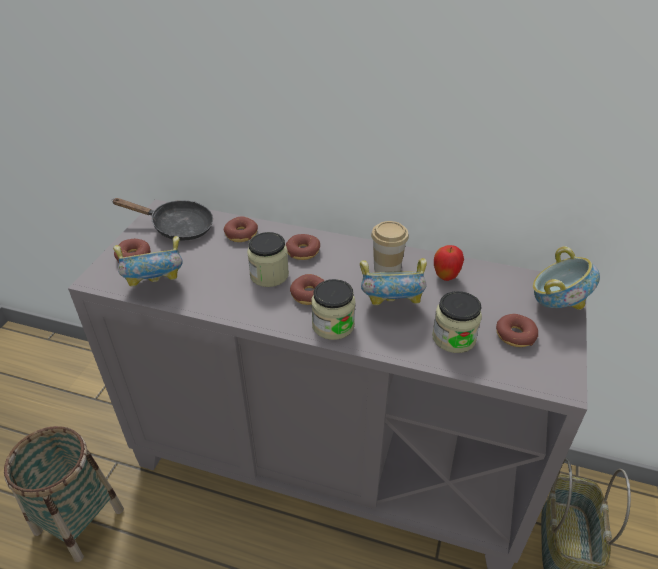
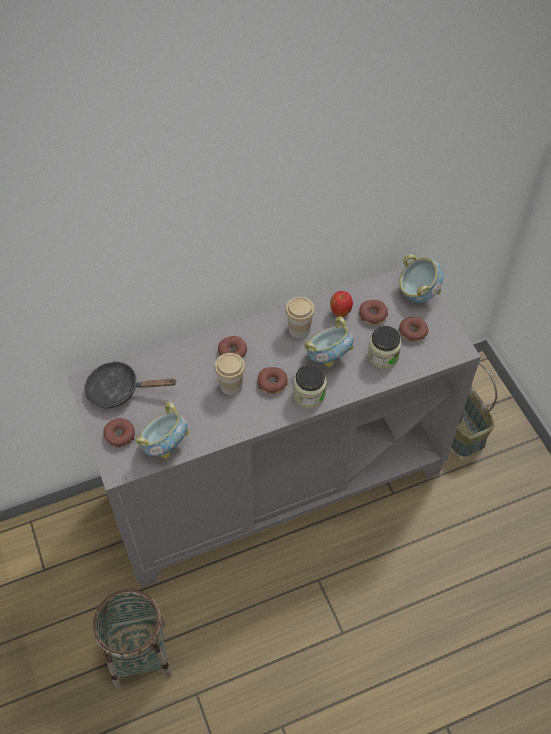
camera: 40 degrees left, 15 degrees up
(177, 227) = (119, 390): black frying pan -> black frying pan turned 150 degrees counterclockwise
(241, 234) = (173, 365): donut -> donut (373, 315)
(269, 275) = (231, 385): jar -> cup

